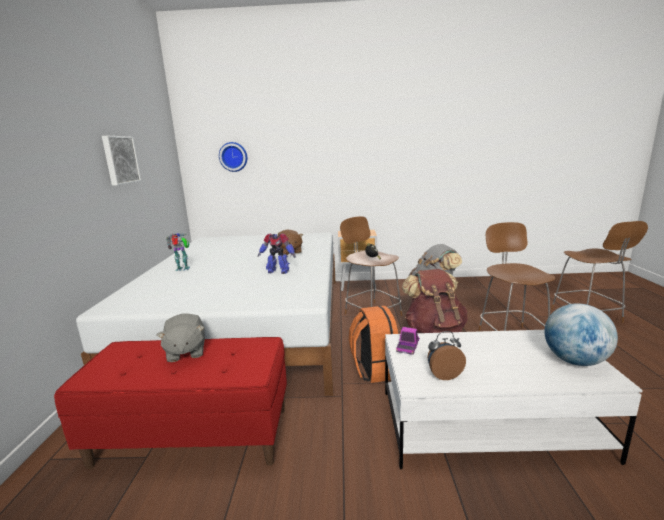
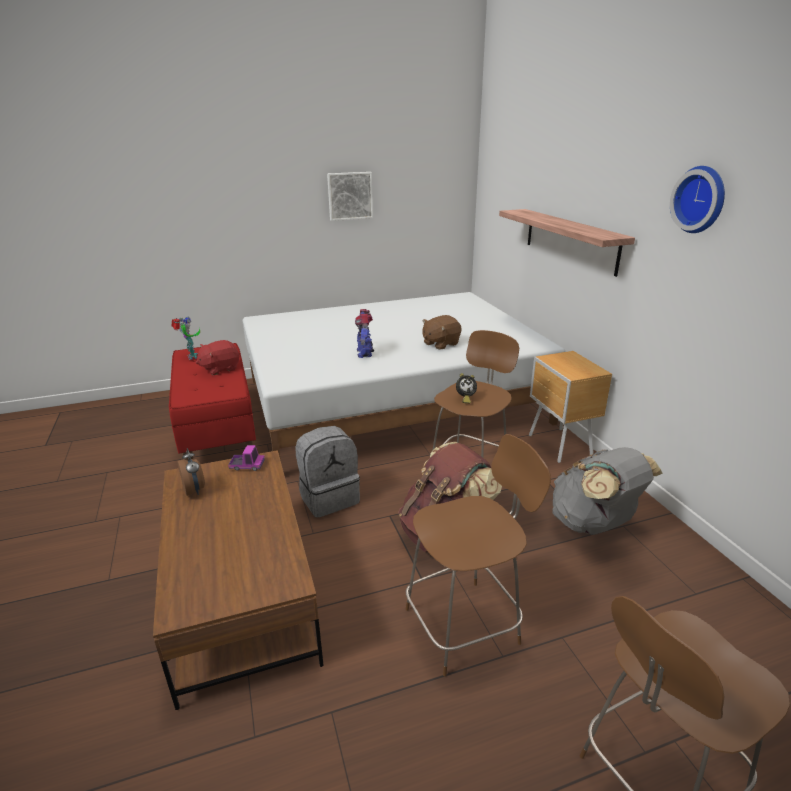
camera: 70 degrees right, 10 degrees up
(183, 269) = (354, 315): toy robot -> toy robot (192, 357)
(185, 352) = (220, 369): grey plush toy -> red plush toy
(233, 157) = (509, 201): wall clock -> wall clock (701, 199)
(313, 167) = (570, 240): none -> shelf
(375, 369) = (329, 497): orange backpack -> grey backpack
(488, 424) = (241, 590): white coffee table -> brown coffee table
(574, 361) = (220, 586): globe -> none

